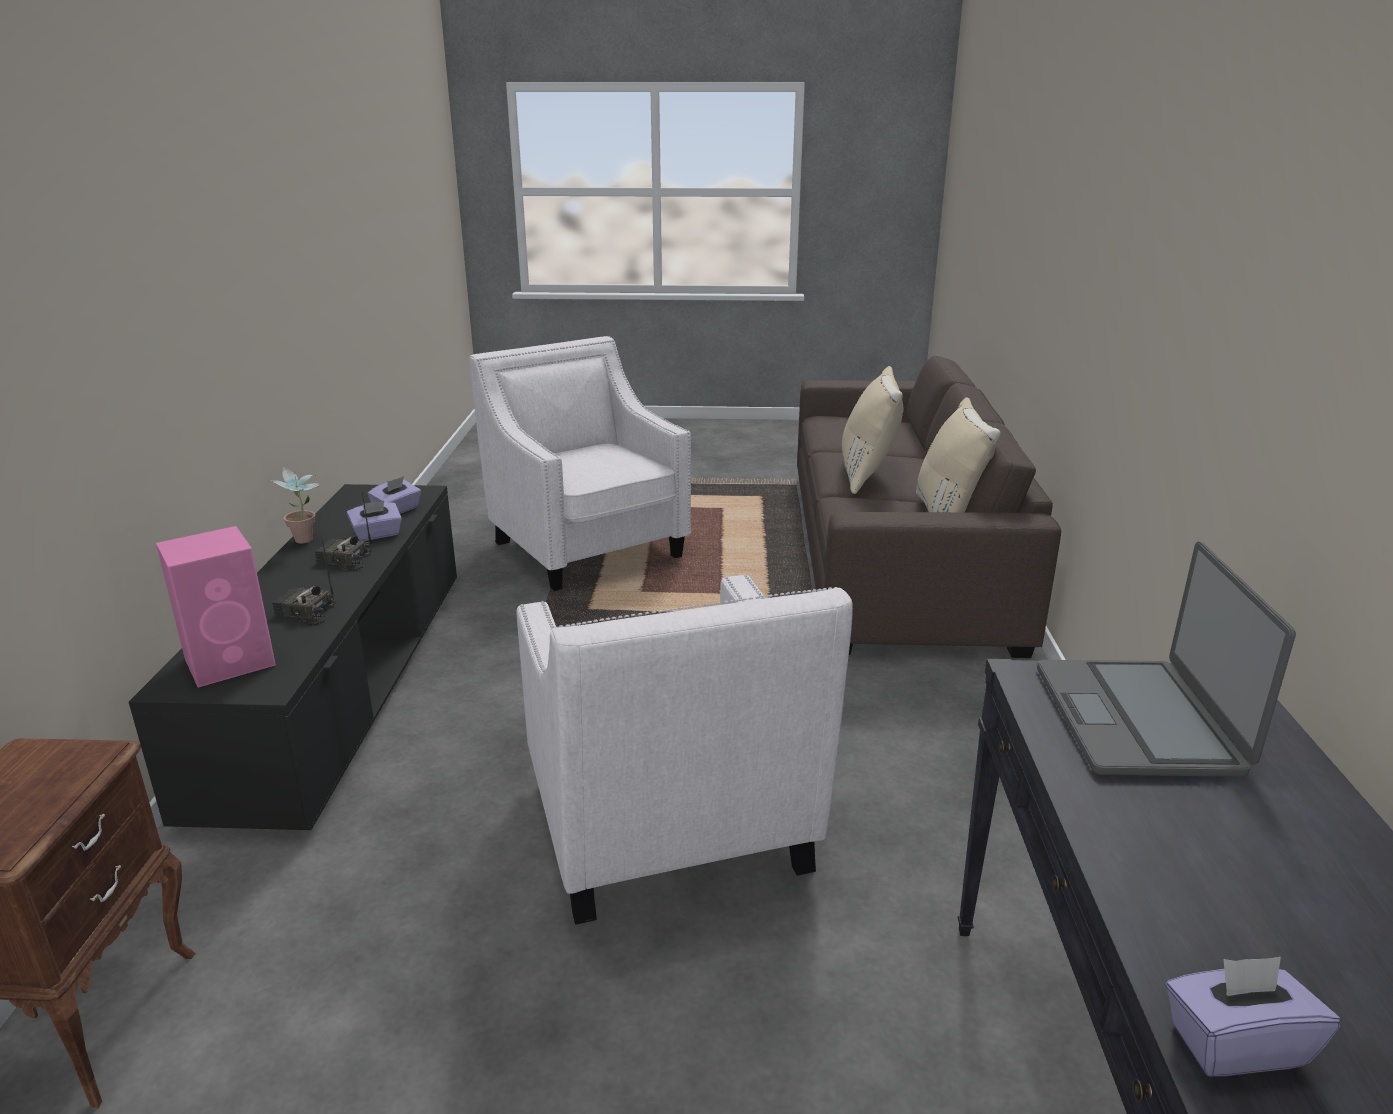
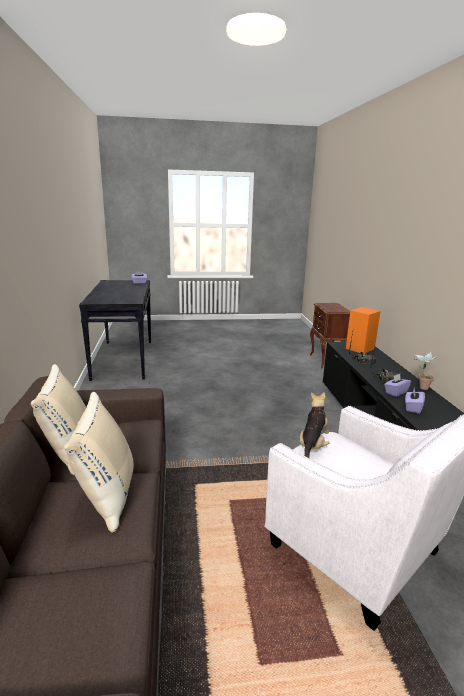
camera: 170 degrees right, 5 degrees down
(232, 661) = (359, 349): pink speaker -> orange speaker
(619, 474) = (312, 446): none -> plush toy
(669, 826) = (223, 392): white armchair -> none
(1139, 719) = (118, 298): laptop -> none

